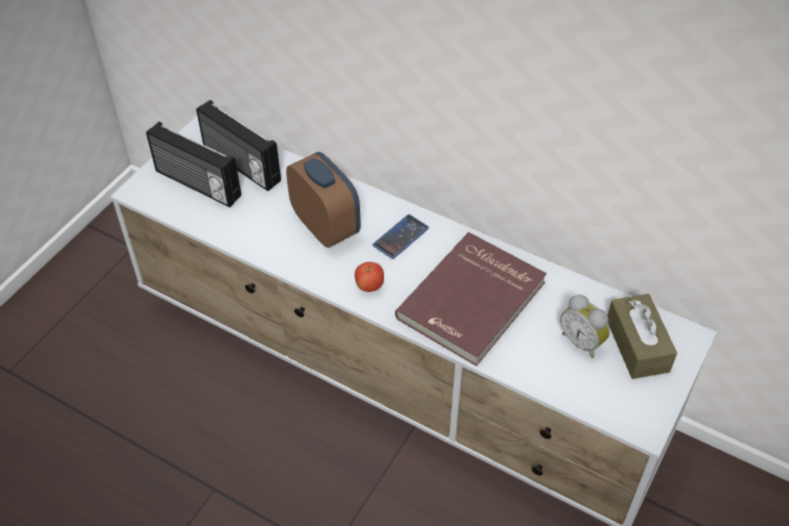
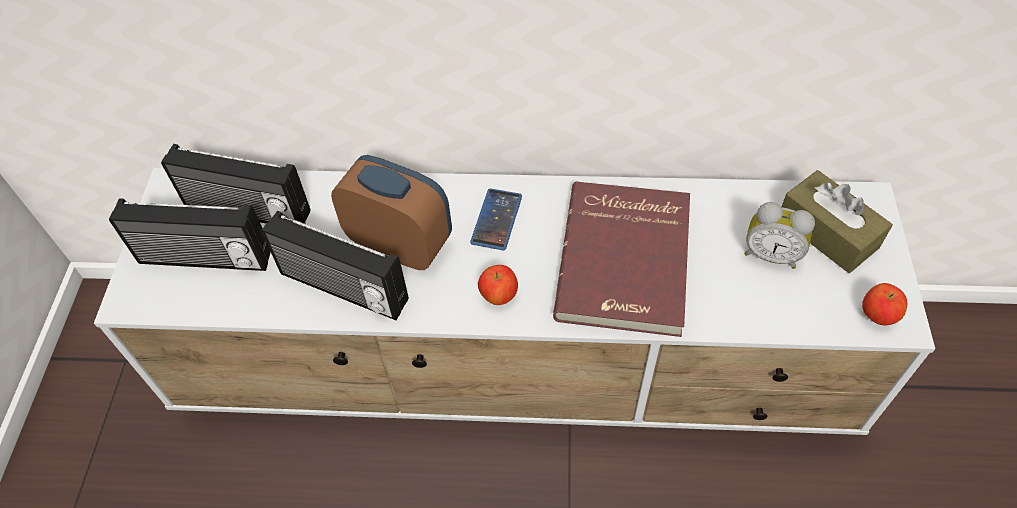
camera: 25 degrees left, 5 degrees up
(270, 239) = (342, 289): none -> radio
(632, 415) = (878, 315): none -> apple

